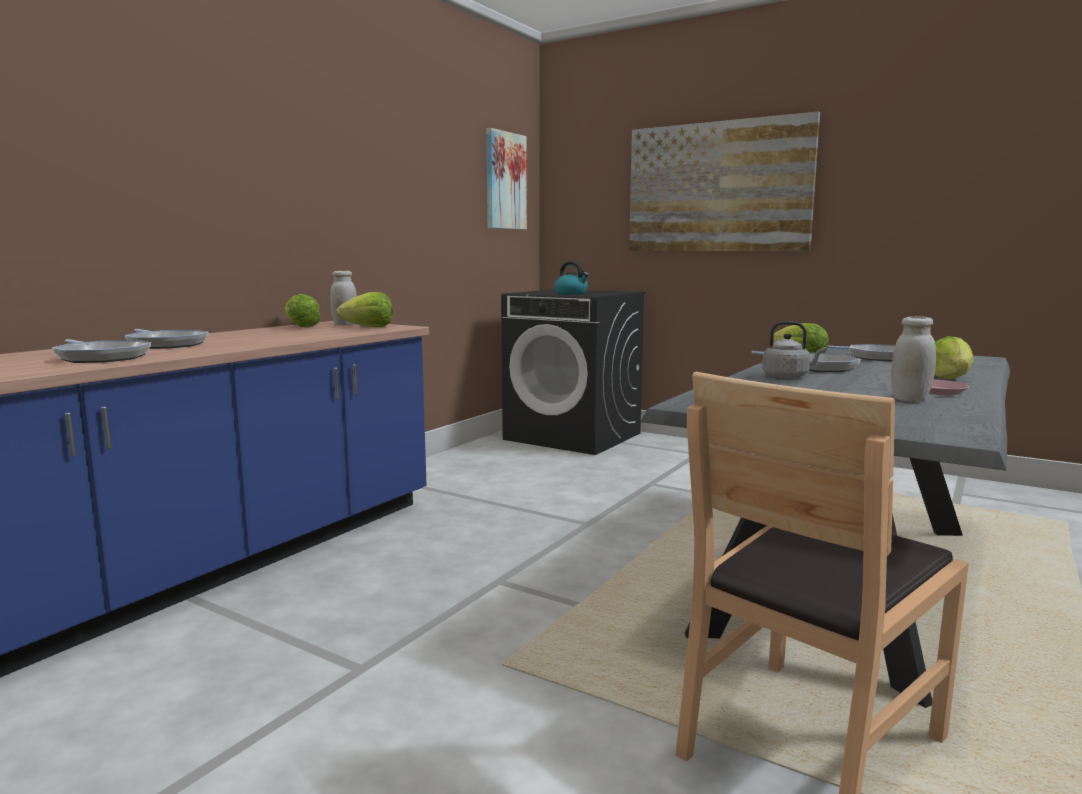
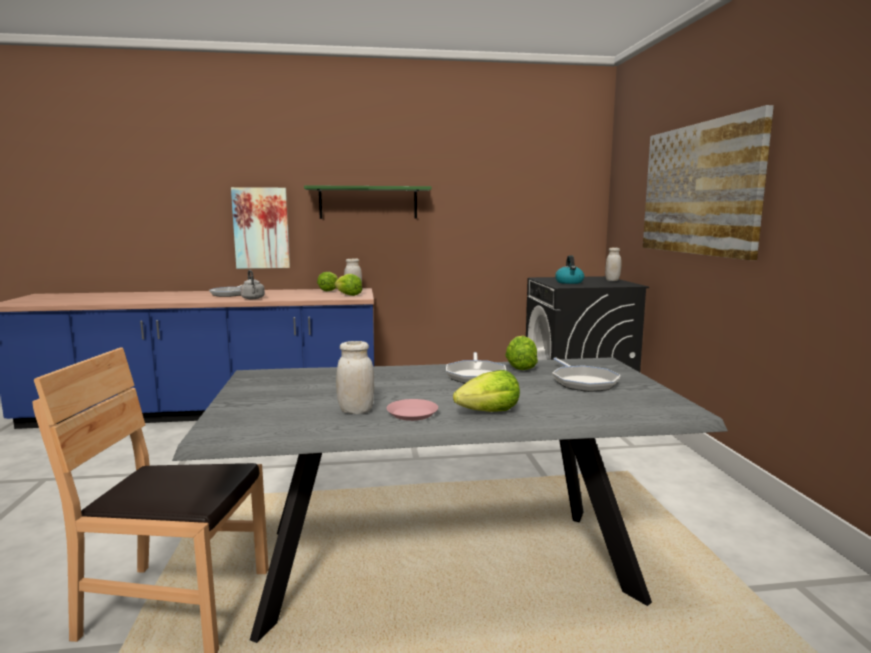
camera: 50 degrees right, 0 degrees up
(101, 357) = (180, 298): frying pan -> none
(323, 183) = (368, 203): none -> green shelf
(505, 181) = (558, 187): picture -> picture (261, 228)
(589, 290) = (612, 280): none -> white jar
(788, 376) = (409, 376): grey kettle -> grey kettle (253, 298)

